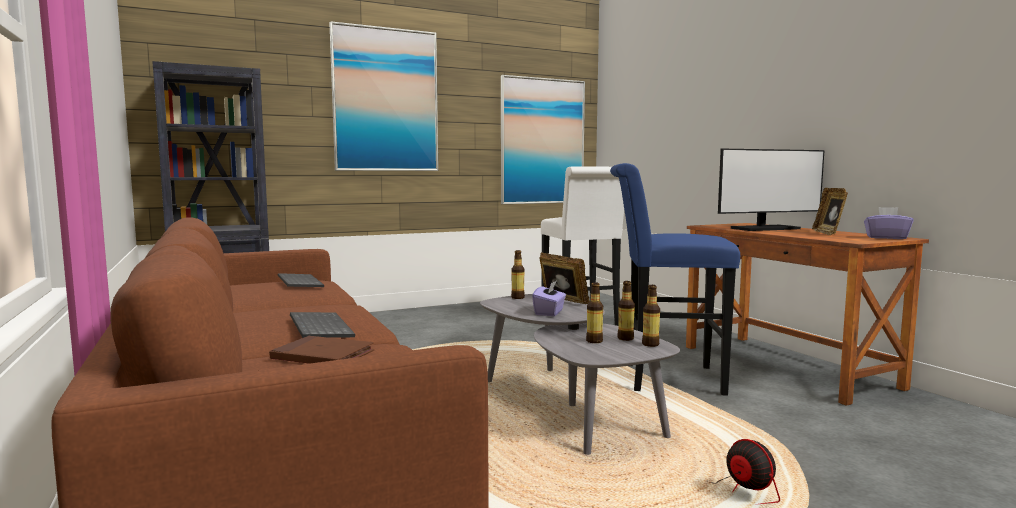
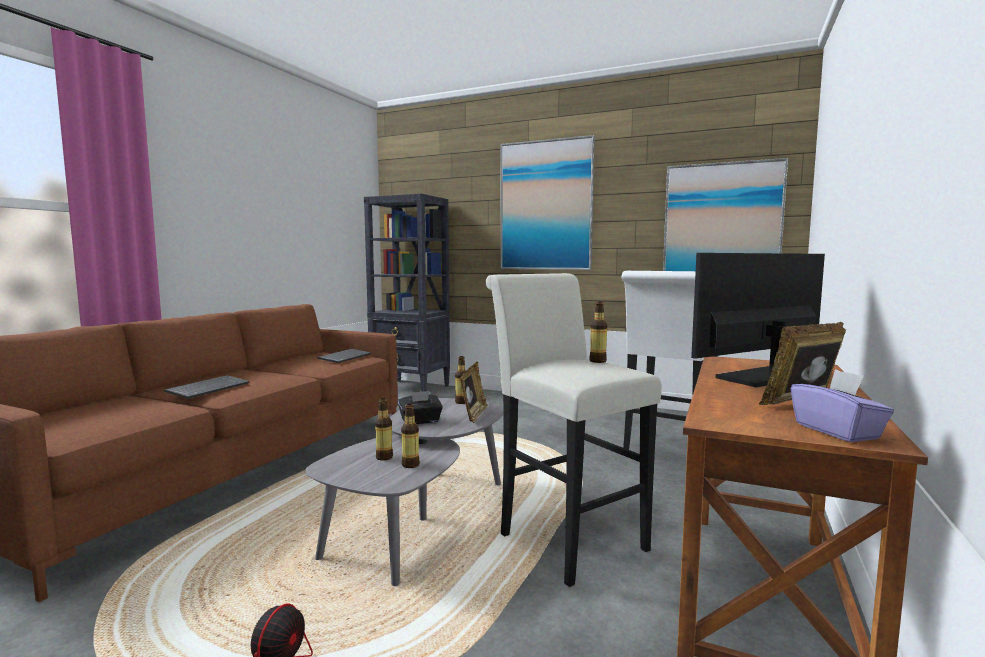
camera: 50 degrees right, 0 degrees up
(322, 356) = (131, 405): brown book -> none
(549, 312) = (420, 421): purple tissue box -> black tissue box
(650, 344) = (401, 477): bottle -> bottle (597, 361)
(664, 378) = (565, 537): blue stool -> white stool
(765, 228) = (766, 377): monitor -> monitor turned 120 degrees clockwise

